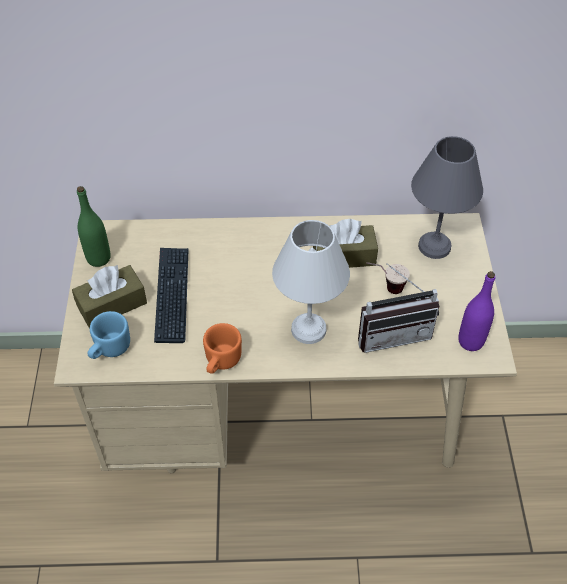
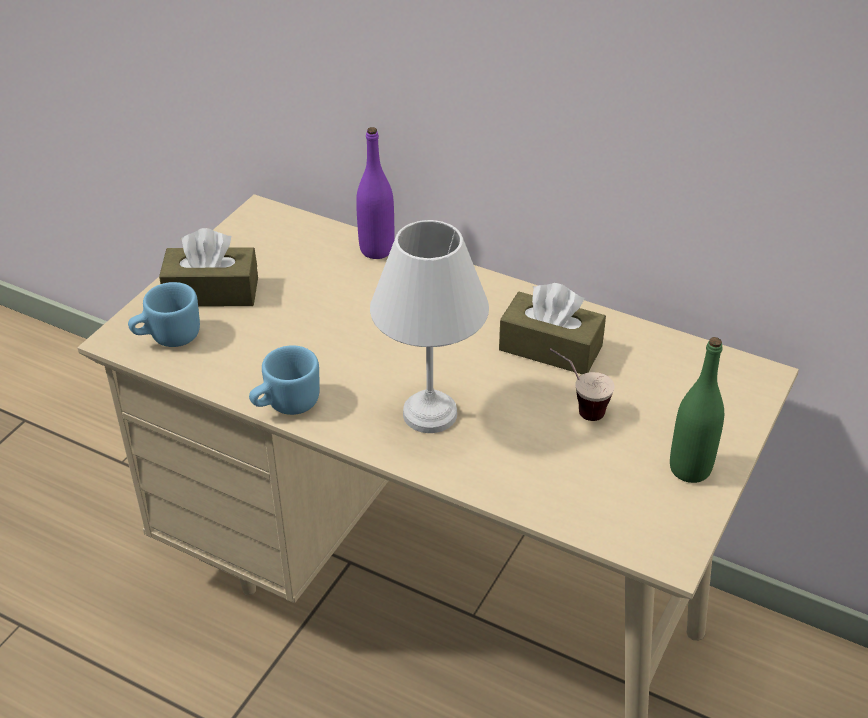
camera: 30 degrees right, 10 degrees down
(98, 258) = (239, 239): green bottle -> green bottle (690, 469)
(172, 295) = (291, 308): keyboard -> none
(220, 362) = (285, 404): orange mug -> blue mug
(392, 332) = (543, 464): radio -> none
(434, 245) = (693, 383): grey table lamp -> none
(470, 341) = (652, 522): purple bottle -> purple bottle (376, 250)

